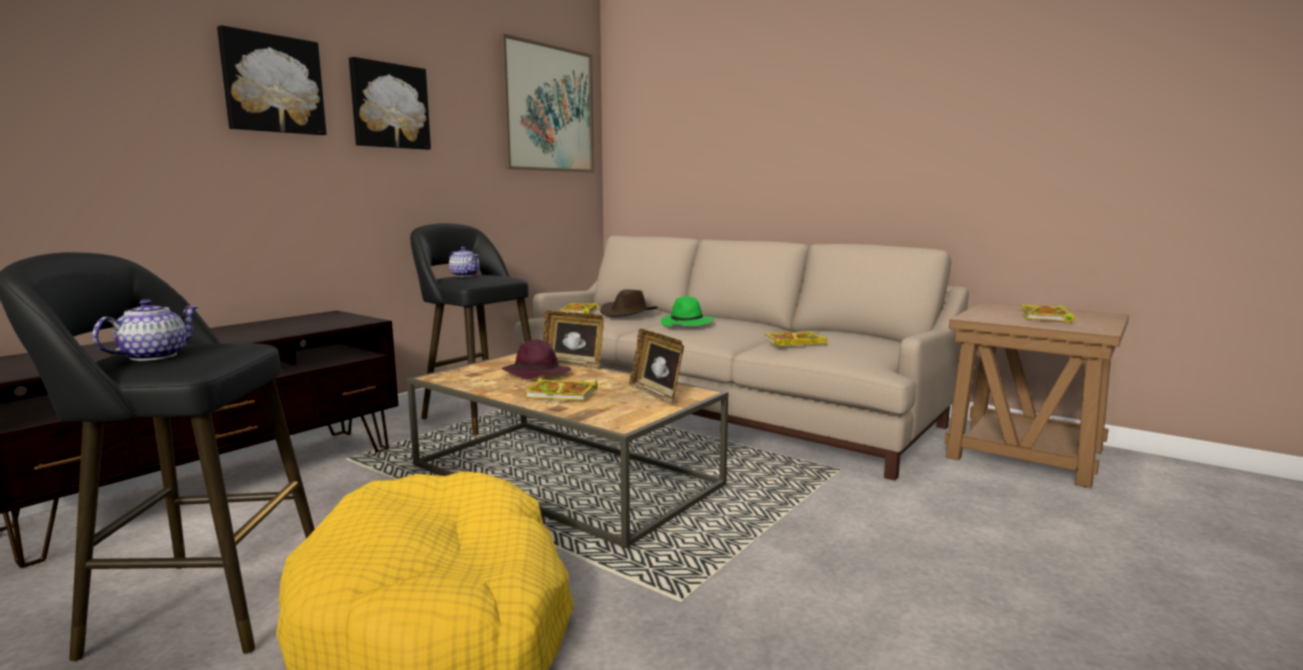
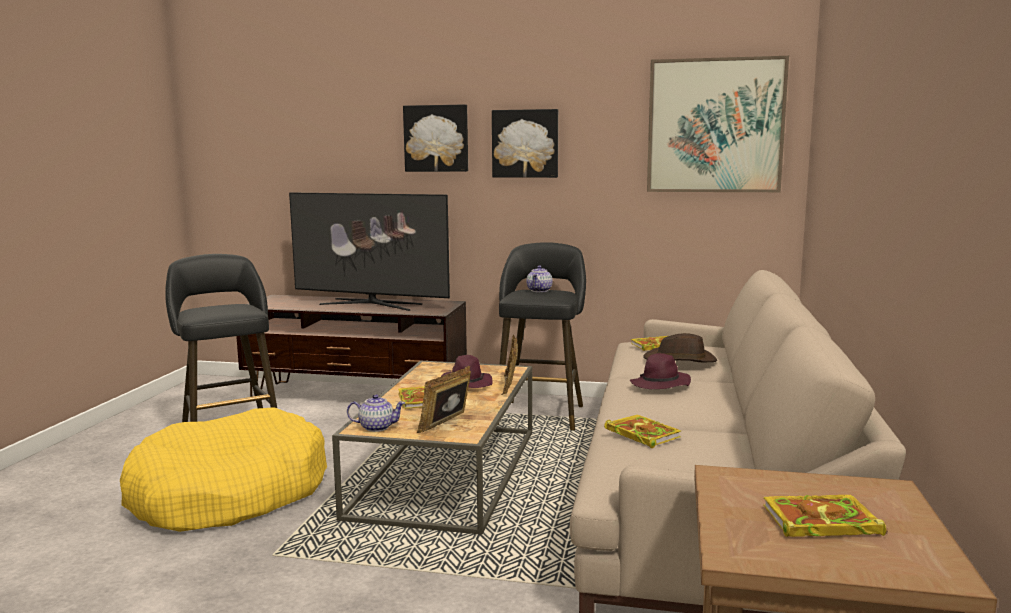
camera: 65 degrees right, 0 degrees up
(152, 356) = (208, 309): teapot -> teapot (376, 427)
(230, 333) = (371, 304): none -> television
(687, 324) = (660, 385): green hat -> purple hat

